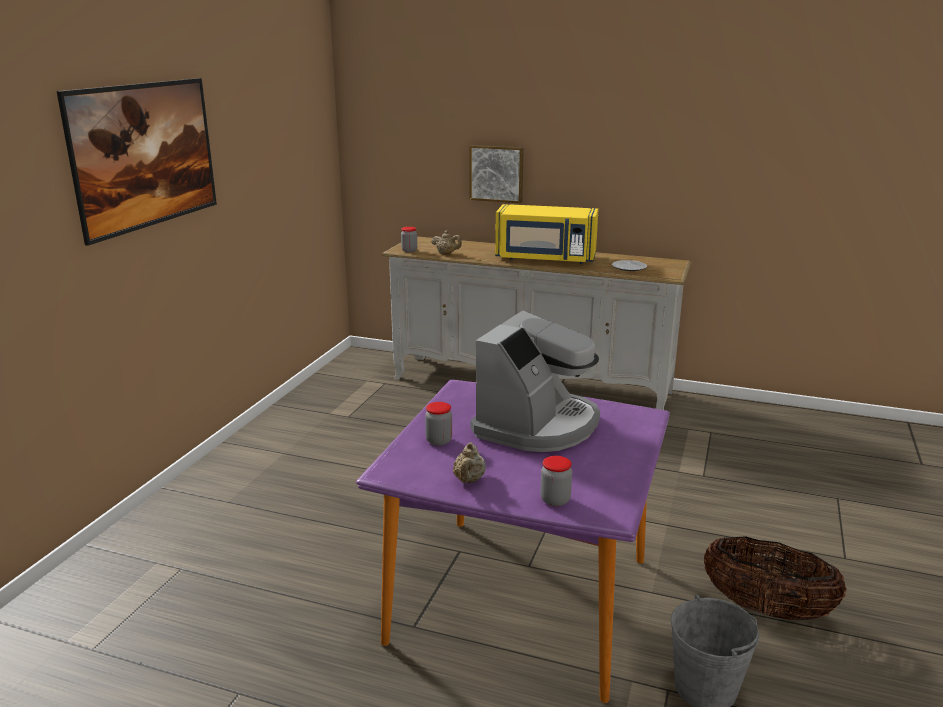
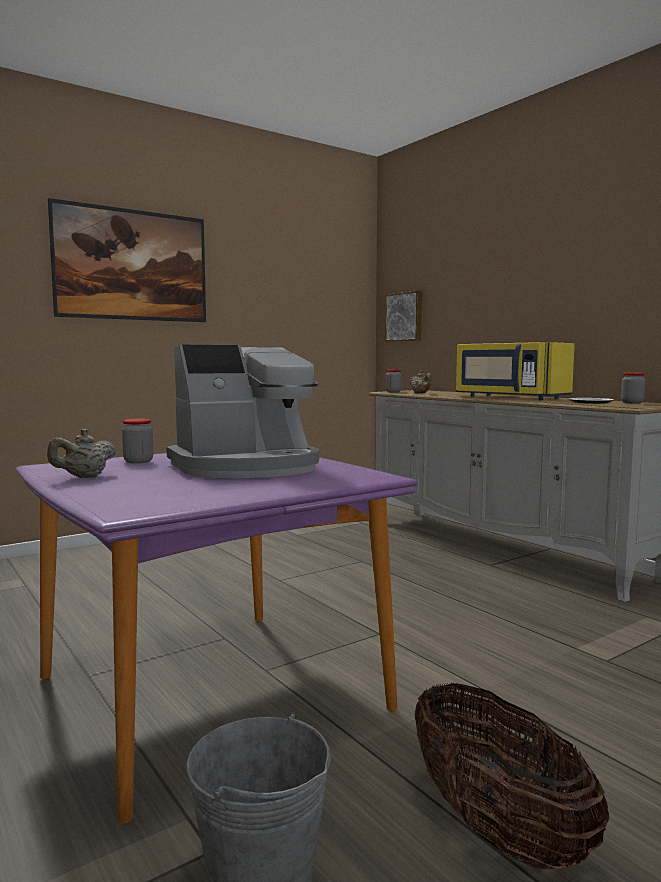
camera: 35 degrees right, 15 degrees down
(497, 173) = (490, 321): picture -> picture (404, 317)
(555, 500) = (108, 496): jar -> jar (632, 403)

